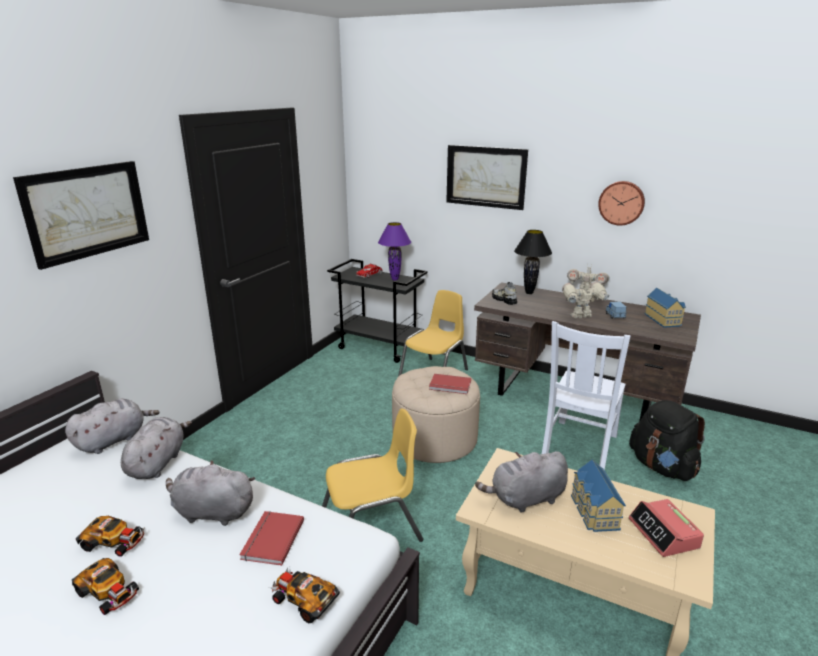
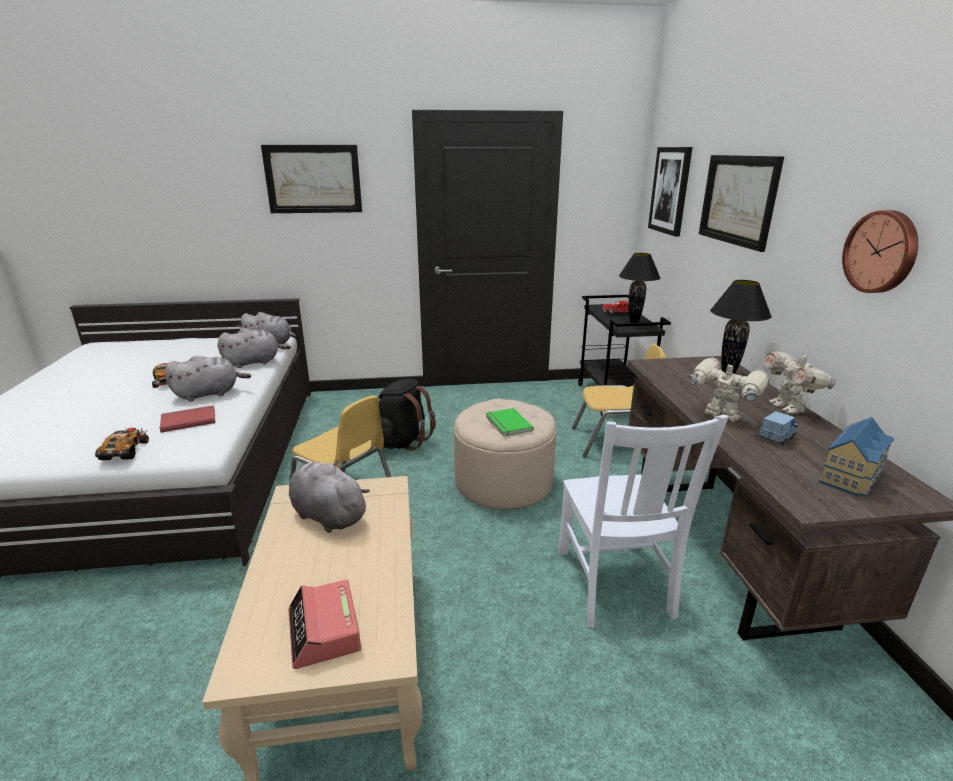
camera: 55 degrees right, 0 degrees up
(108, 592) = (119, 396): toy car -> none
(211, 512) = (209, 394): grey plush toy -> grey plush toy turned 90 degrees clockwise
(393, 170) = (670, 190): none -> picture
(395, 279) = (634, 322): purple table lamp -> black table lamp
(450, 386) = (507, 424): red book -> green book
(504, 300) = (673, 368): shoe -> none
(578, 447) = (614, 585): white chair -> white chair turned 90 degrees counterclockwise
(593, 511) = (335, 564): toy house -> none
(662, 467) = (673, 685): black backpack -> black backpack (403, 441)
(664, 534) = (324, 631): alarm clock -> alarm clock turned 60 degrees counterclockwise

